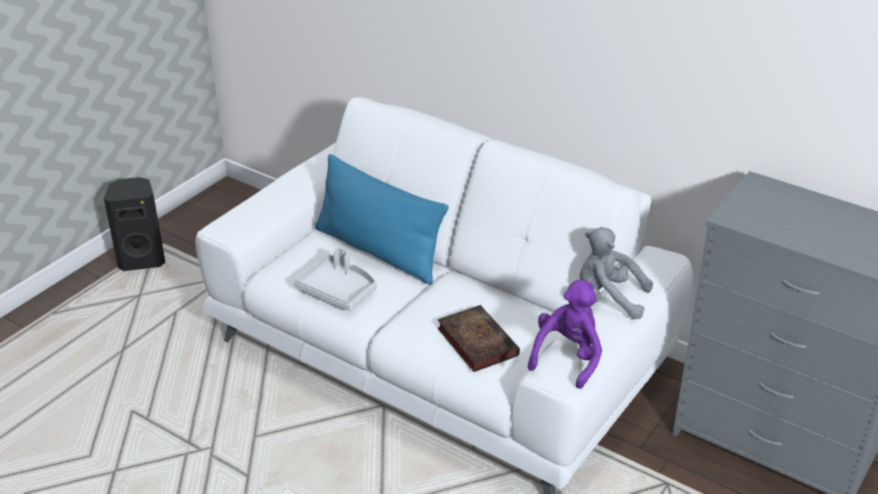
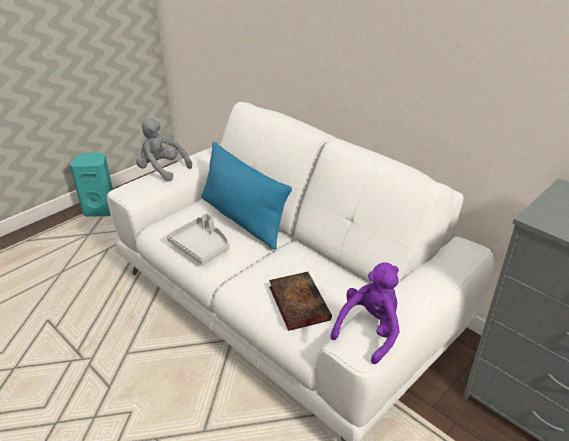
camera: 10 degrees right, 0 degrees up
(142, 259) = (101, 210): black speaker -> turquoise speaker
(608, 299) = (415, 279): grey plush toy -> grey plush toy (162, 170)

